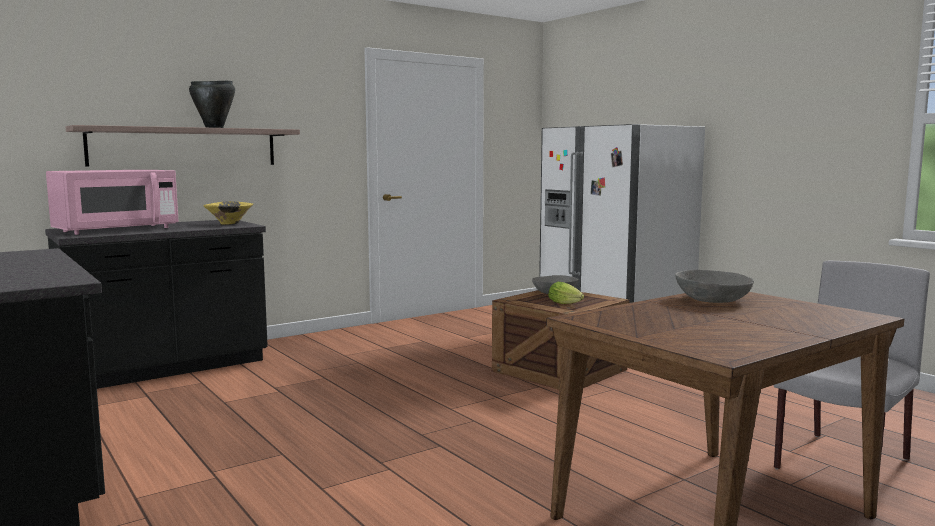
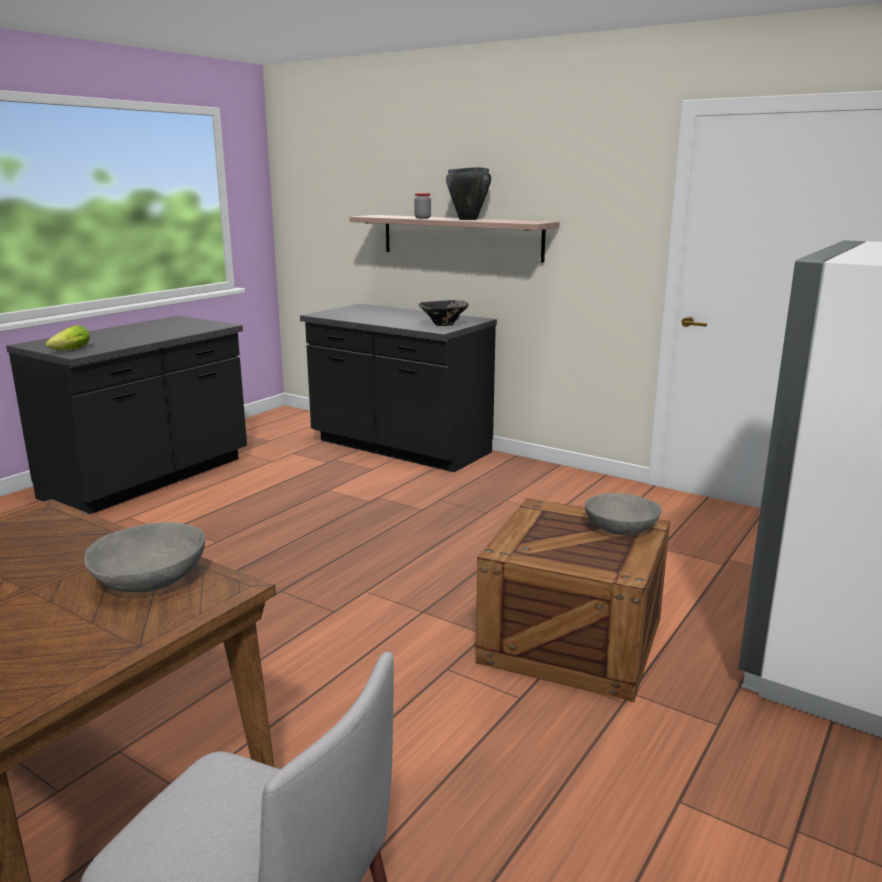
camera: 70 degrees right, 10 degrees up
(116, 230) = (362, 314): pink microwave -> none
(167, 126) = (422, 218): none -> jar
(229, 224) = (443, 325): yellow bowl -> black bowl
(566, 303) = (550, 544): lettuce -> lettuce (68, 351)

